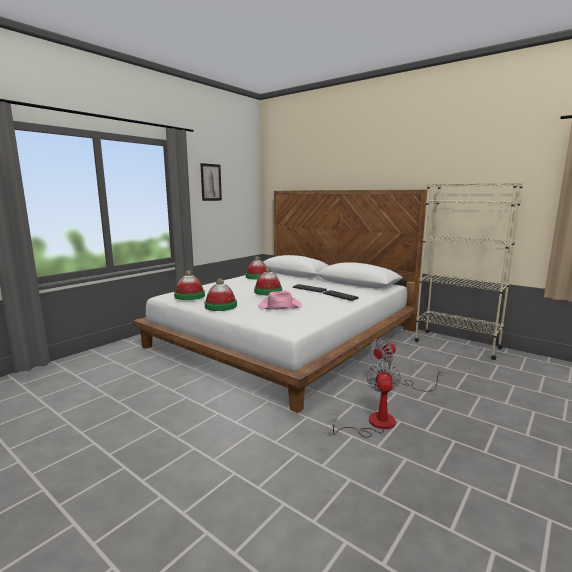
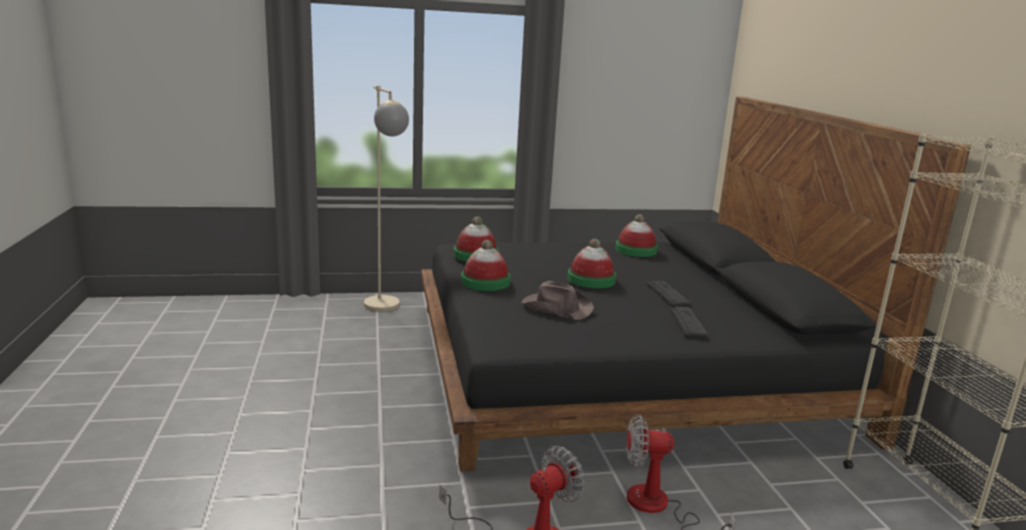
camera: 40 degrees right, 5 degrees up
(113, 355) = (386, 309): none -> beige floor lamp
(211, 182) = (611, 74): picture -> none
(279, 306) = (556, 307): pink hat -> brown hat
(284, 338) = (618, 366): white bed -> black bed

